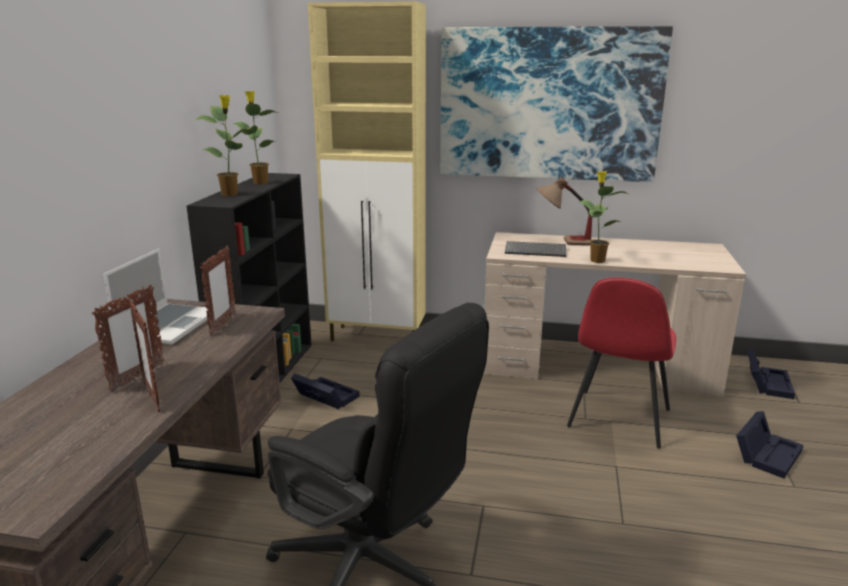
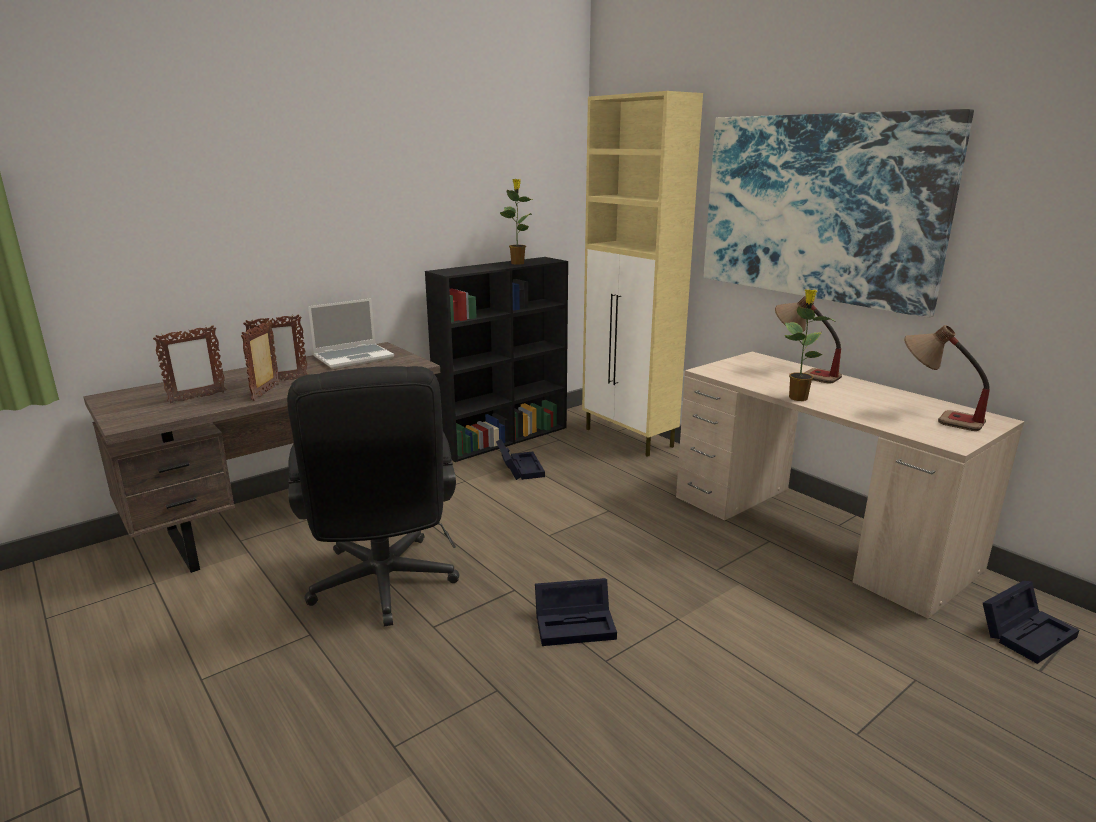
camera: 40 degrees right, 0 degrees up
(222, 325) = (382, 365): picture frame -> picture frame (197, 398)
(230, 194) = (472, 268): potted plant -> none
(536, 250) = (752, 375): keyboard -> none
(618, 419) = (750, 585): red chair -> none
(686, 253) = (936, 417): none -> table lamp
(767, 453) = (880, 691): black storage box -> black storage box (576, 623)

